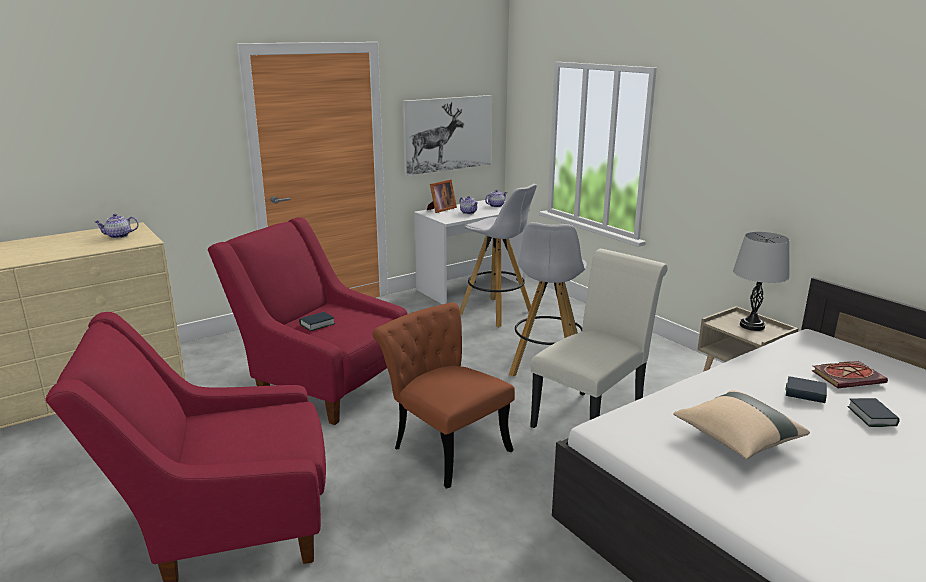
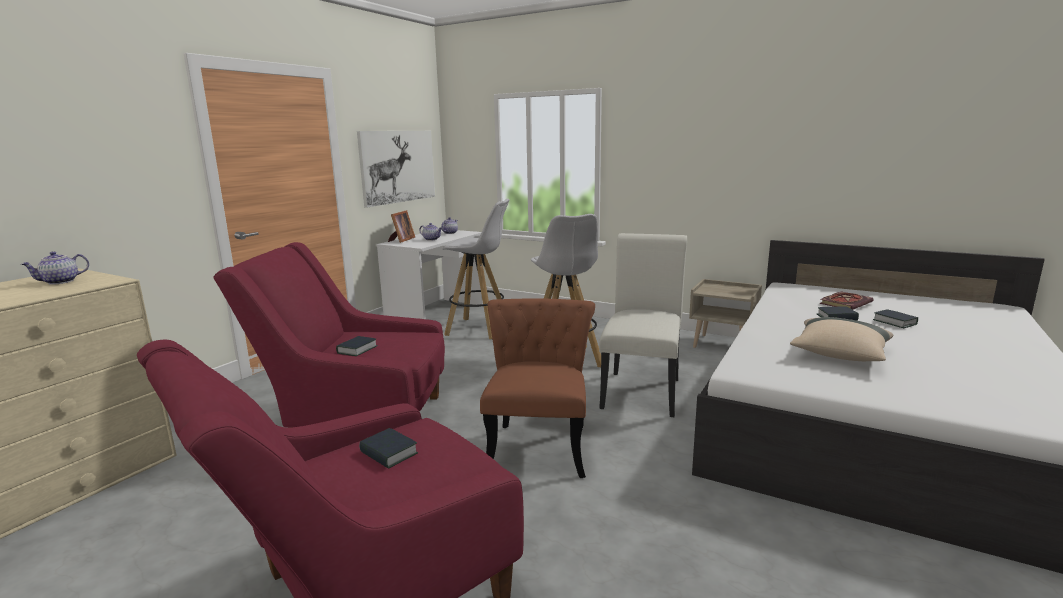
camera: 25 degrees left, 5 degrees down
(253, 424) = (389, 453): none -> book
(444, 446) = (539, 444): brown chair -> brown chair turned 75 degrees clockwise
(752, 326) = (728, 289): grey table lamp -> none

